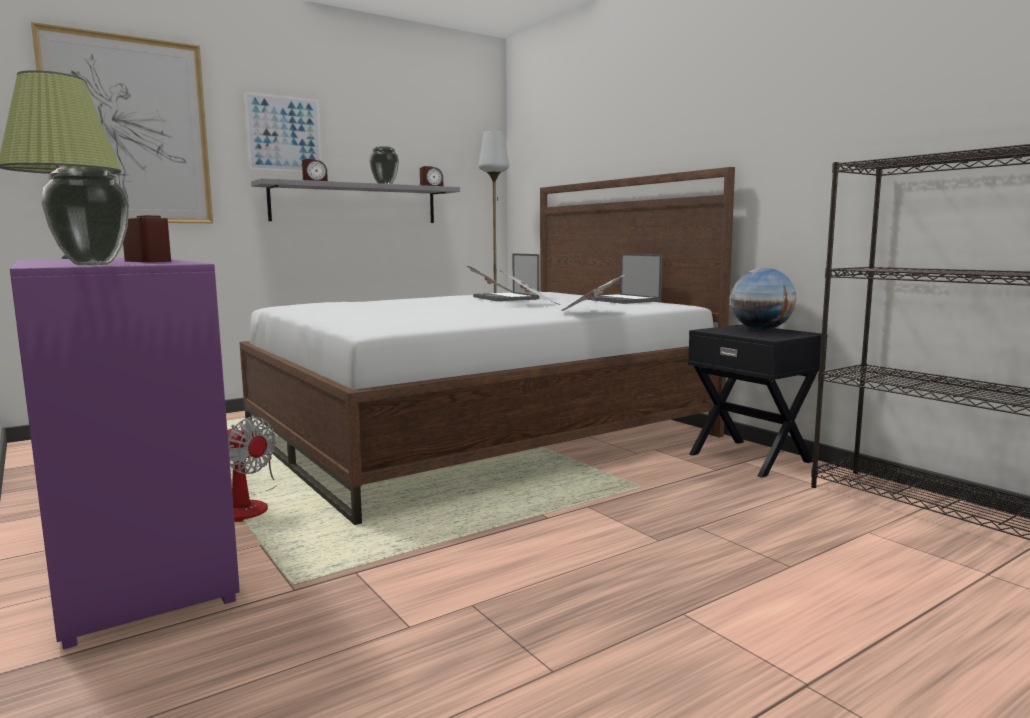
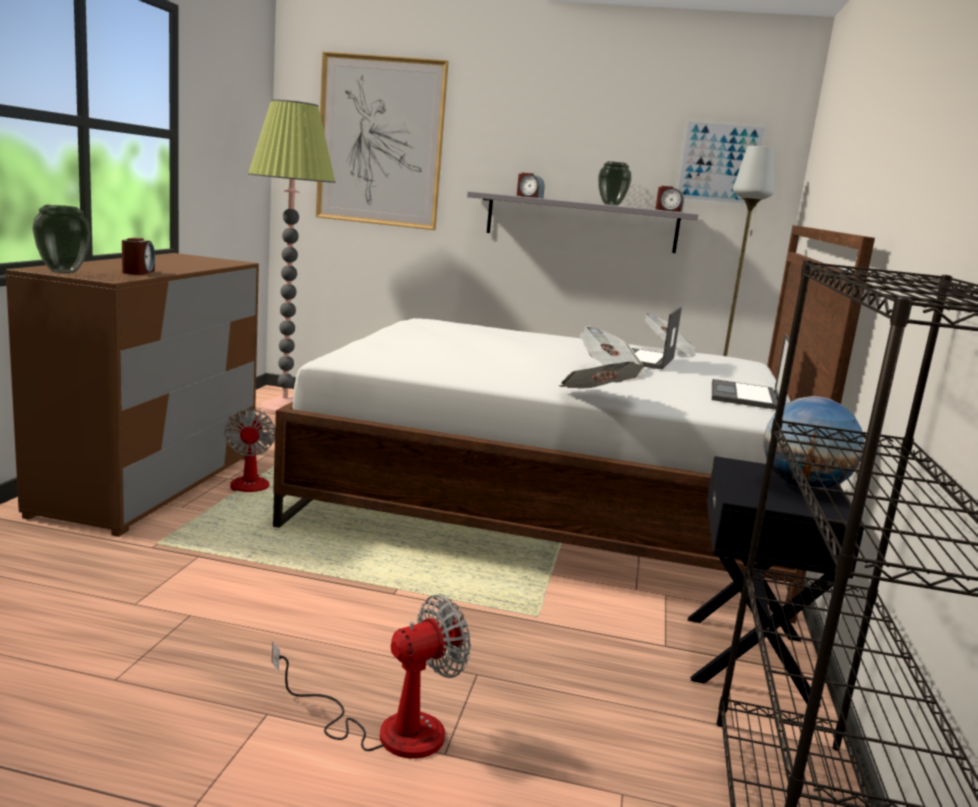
camera: 45 degrees right, 5 degrees up
(131, 553) = (151, 483): purple dresser -> brown dresser
(284, 134) = (516, 145): picture -> picture (720, 163)
(745, 575) = (388, 729): none -> fan

